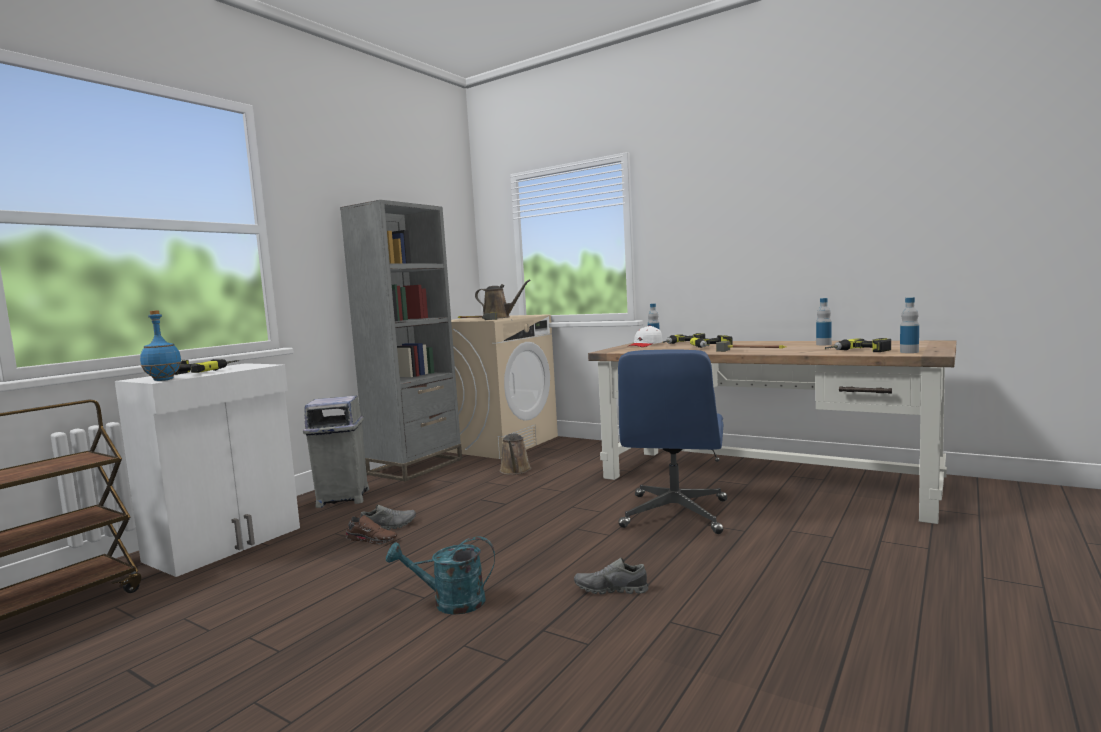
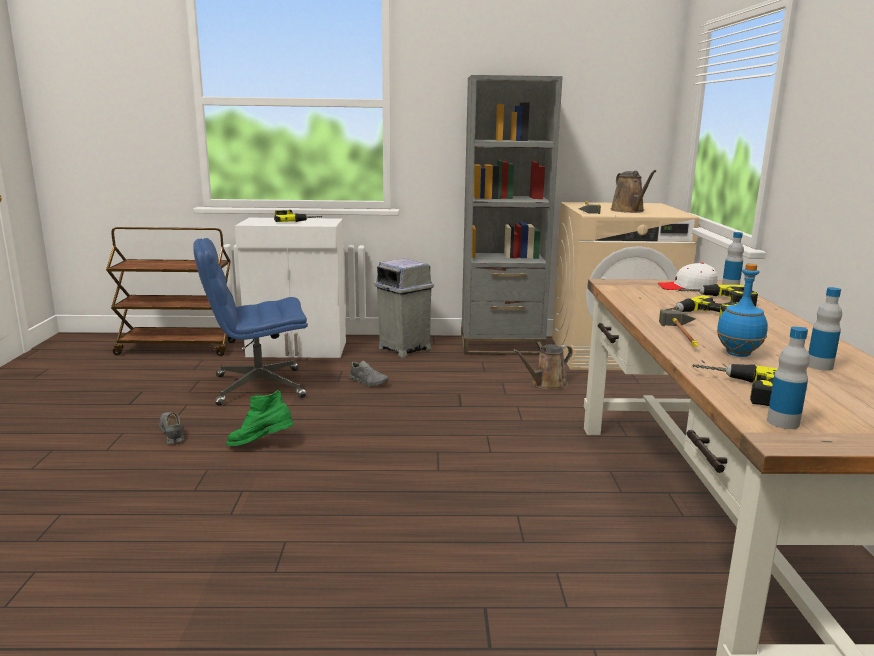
camera: 55 degrees right, 10 degrees up
(163, 380) = (249, 223): blue bottle -> blue bottle (737, 354)
(372, 539) = (341, 385): brown shoe -> none
(450, 603) = (261, 445): turquoise watering can -> green boot
(611, 590) = (325, 500): grey shoe -> grey shoe (172, 433)
(675, 514) = (526, 491): blue office chair -> blue office chair (258, 387)

